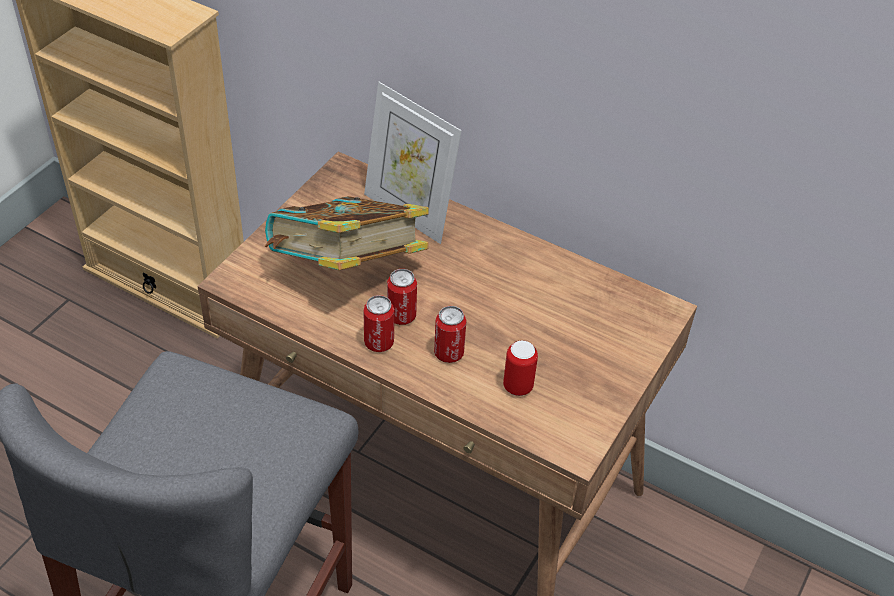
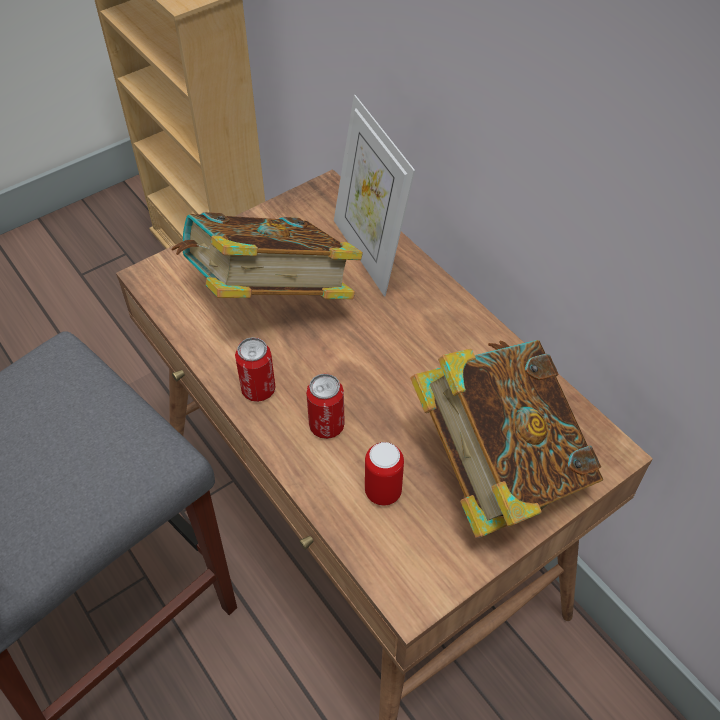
camera: 25 degrees right, 5 degrees up
(401, 316) = (299, 366): can -> none
(593, 344) = (498, 468): none -> book

